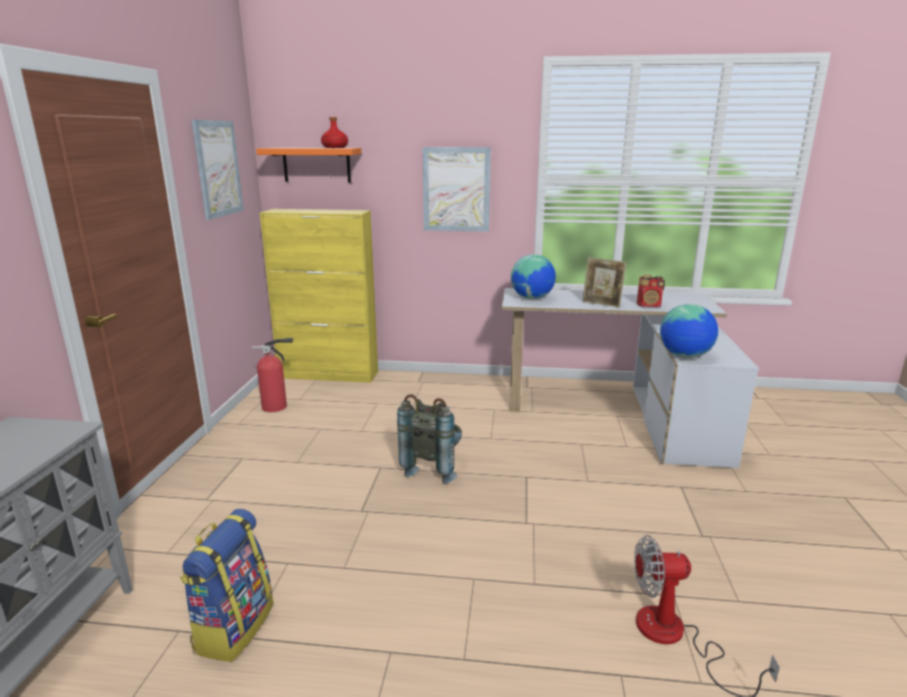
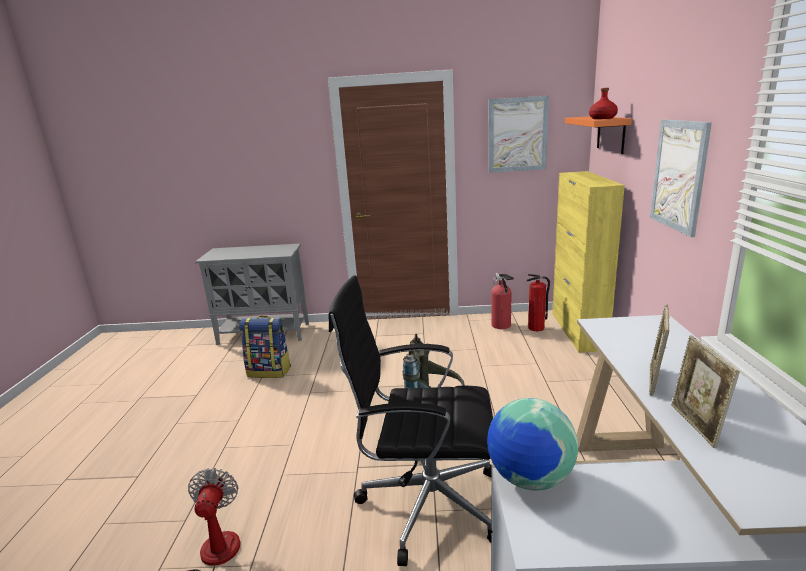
camera: 85 degrees right, 0 degrees up
(301, 390) = (536, 328): none -> fire extinguisher
(532, 298) = (632, 332): globe -> none
(578, 484) = (426, 502): none -> black office chair
(649, 305) = (695, 425): radio -> picture frame

